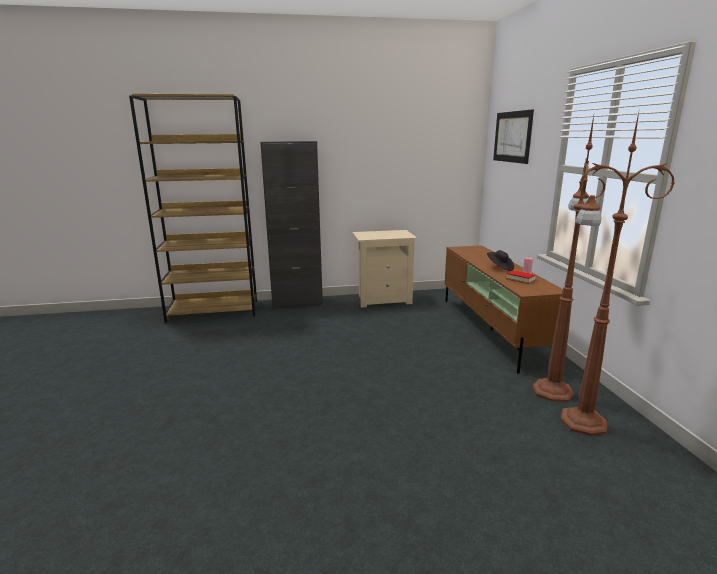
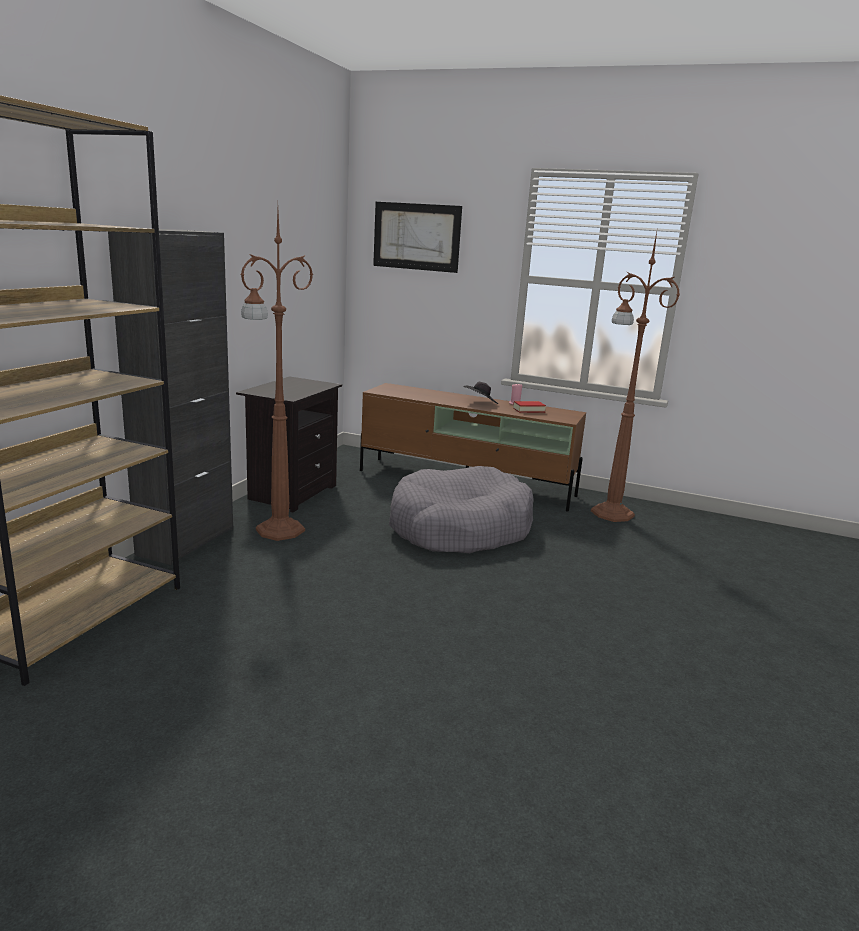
camera: 60 degrees left, 0 degrees up
(383, 299) = (291, 493): beige nightstand -> black nightstand
(415, 347) = (459, 528): none -> grey dog bed
(580, 421) = (666, 525): brown floor lamp -> brown floor lamp (278, 531)

